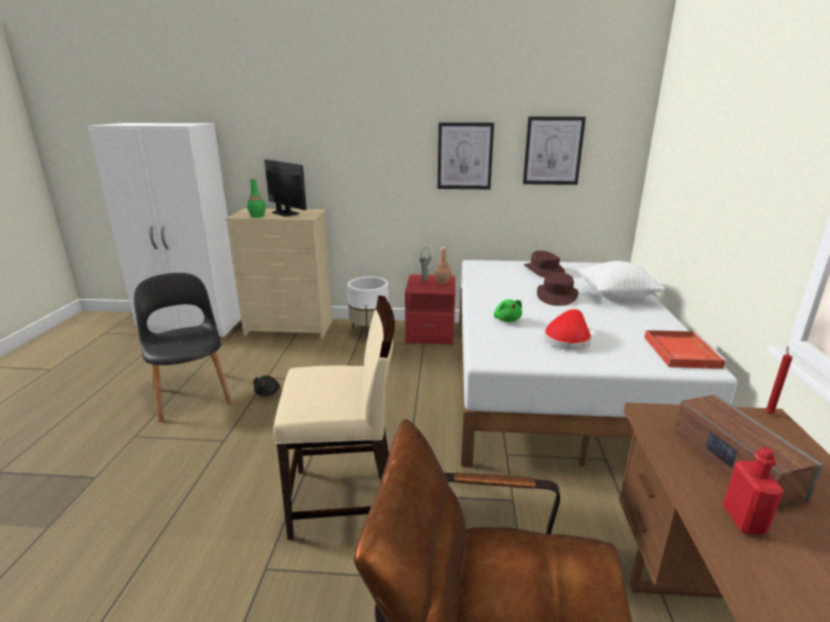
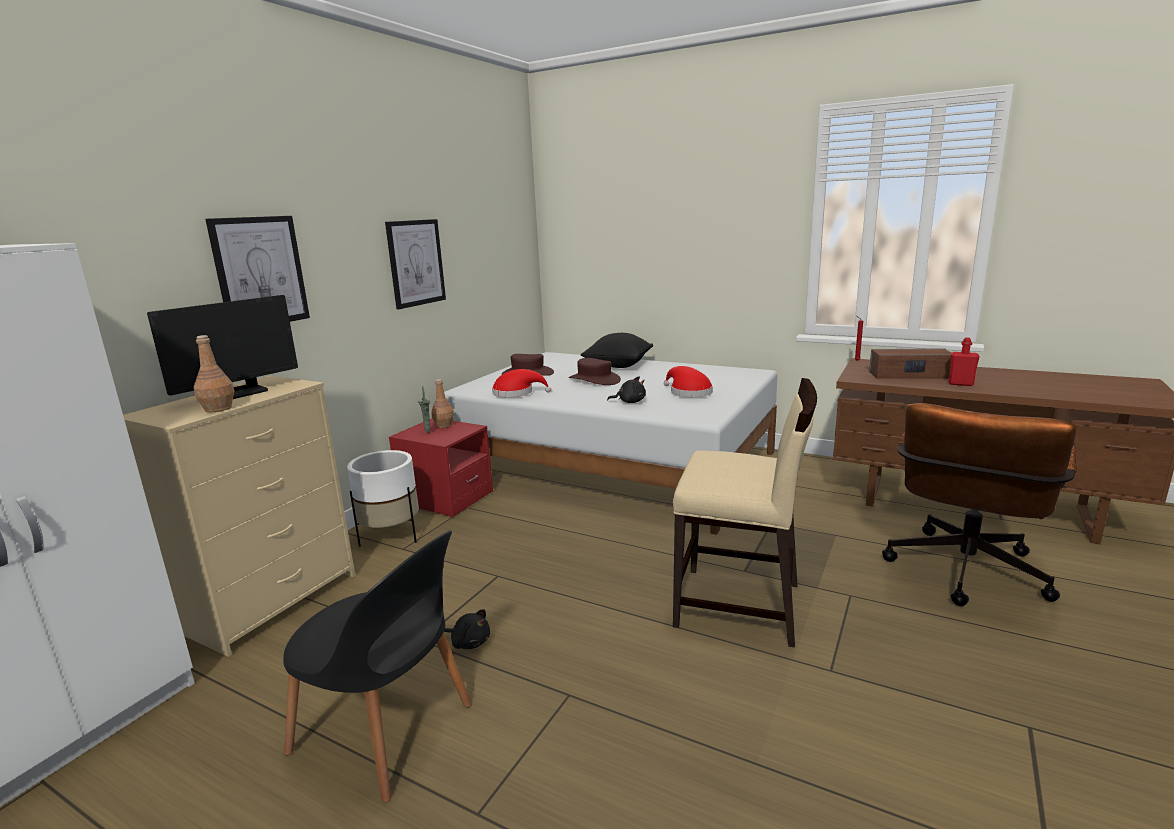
camera: 65 degrees left, 5 degrees down
(192, 393) = (387, 732): black chair -> black chair turned 150 degrees counterclockwise
(257, 216) = (218, 408): green bottle -> brown bottle
(285, 213) = (238, 393): monitor -> monitor turned 150 degrees clockwise
(345, 499) = (739, 605): beige chair -> beige chair turned 90 degrees clockwise
(486, 278) = (516, 393): none -> red hat
(506, 319) = (629, 402): green plush toy -> black plush toy
(553, 151) = (483, 247): picture -> picture (260, 272)
(616, 296) = (618, 366): white pillow -> black pillow
(680, 351) = (731, 372): red tray -> none

